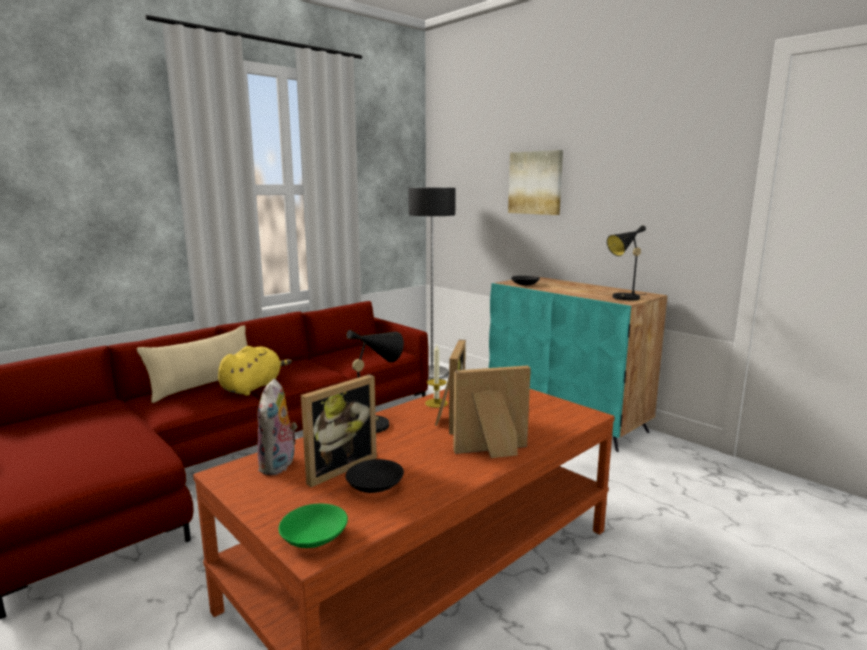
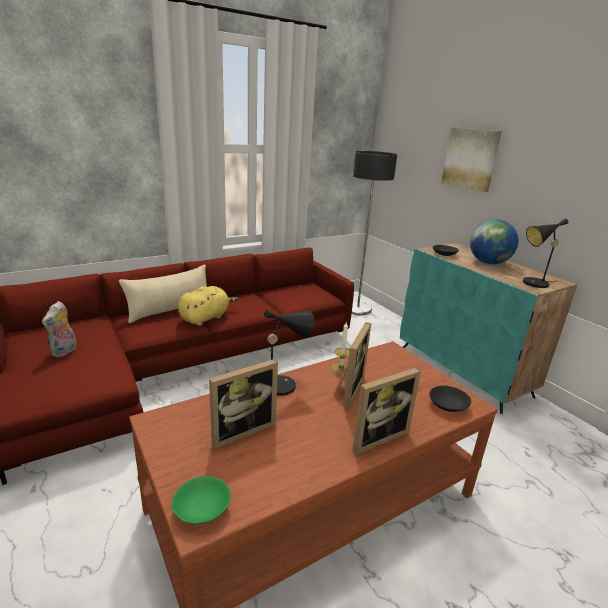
camera: 10 degrees right, 10 degrees up
(279, 466) = (196, 419): plush toy -> plush toy (64, 352)
(374, 486) = (265, 458): black bowl -> black bowl (447, 405)
(493, 452) = (376, 436): picture frame -> picture frame turned 150 degrees clockwise
(573, 287) = (488, 263): none -> globe

